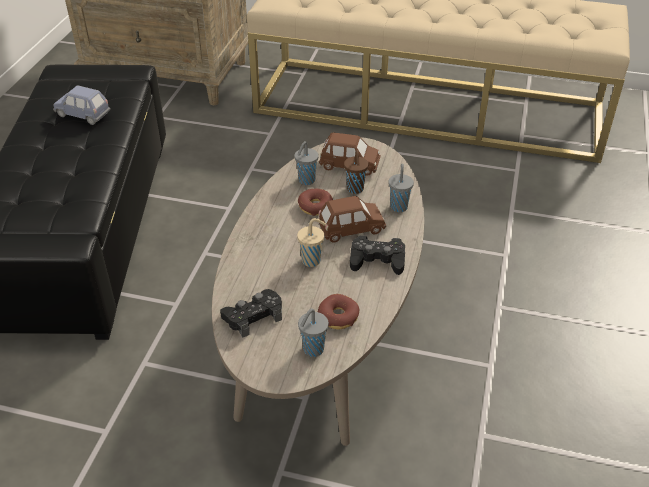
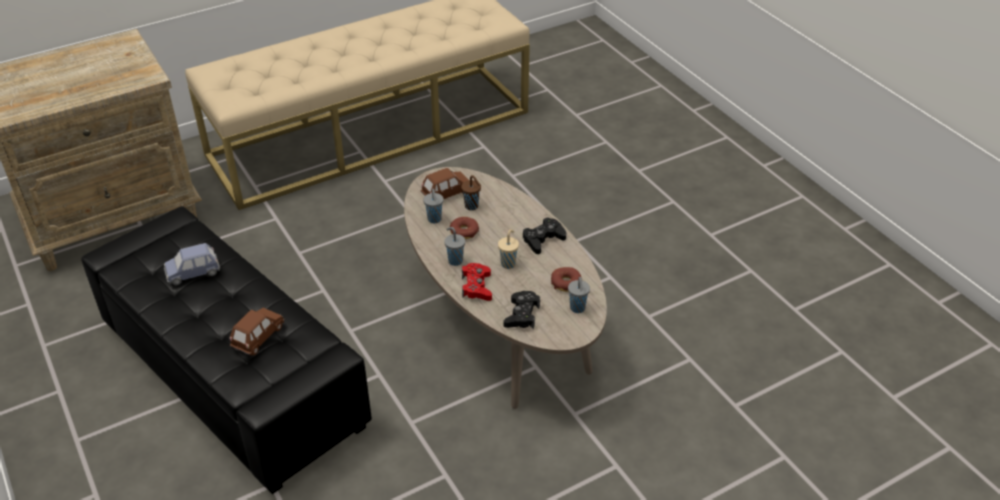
camera: 45 degrees left, 0 degrees up
(253, 262) = (476, 287): none -> red game controller
(351, 229) = (504, 231): brown toy car -> brown toy car (258, 337)
(399, 206) = (511, 201): grey cup -> grey cup (455, 260)

